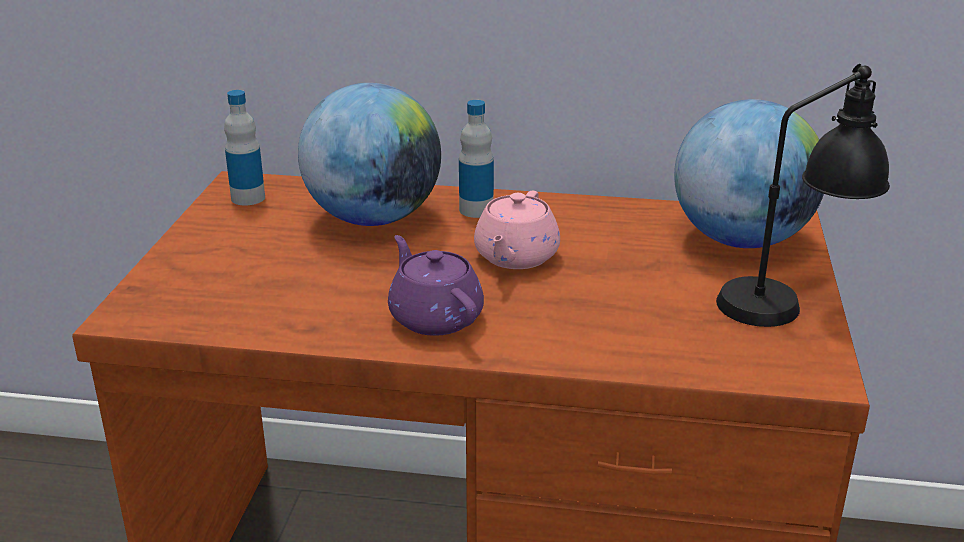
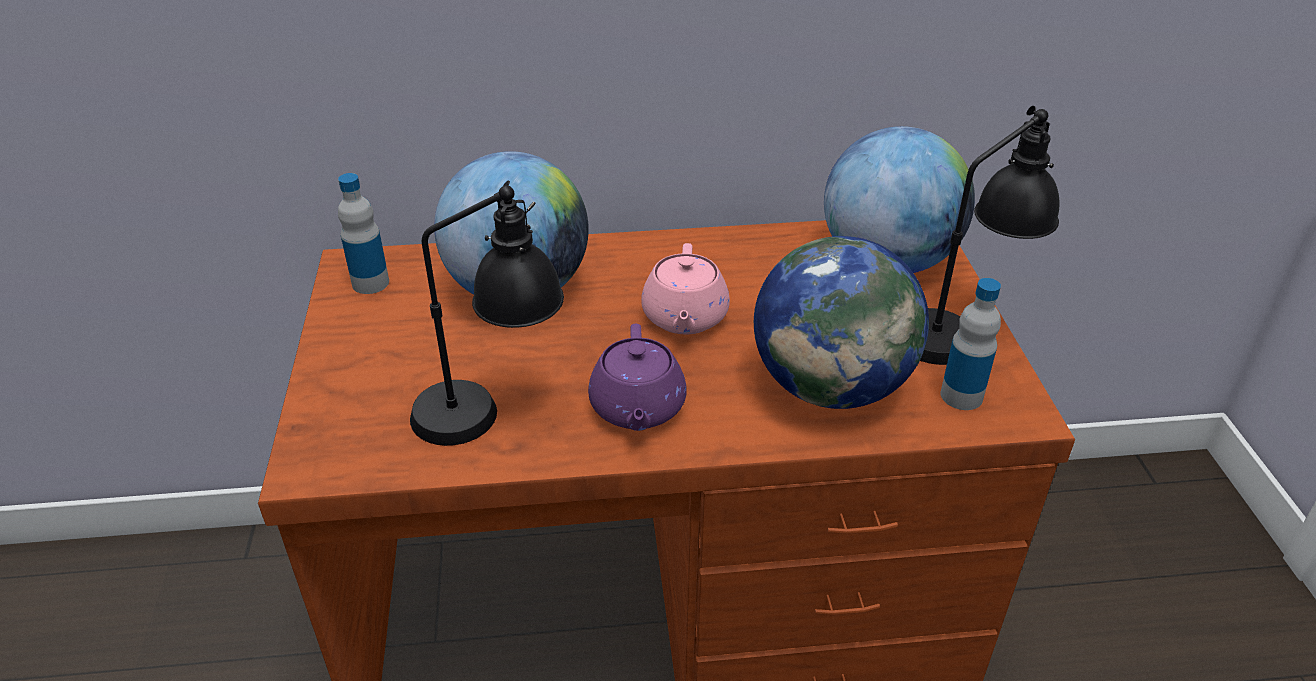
camera: 15 degrees left, 10 degrees up
(303, 300) = (492, 410): none -> black table lamp
(434, 317) = (637, 408): purple teapot -> purple teapot turned 135 degrees counterclockwise
(476, 210) = (619, 263): bottle -> bottle (961, 396)
(631, 327) = (831, 386): none -> globe

